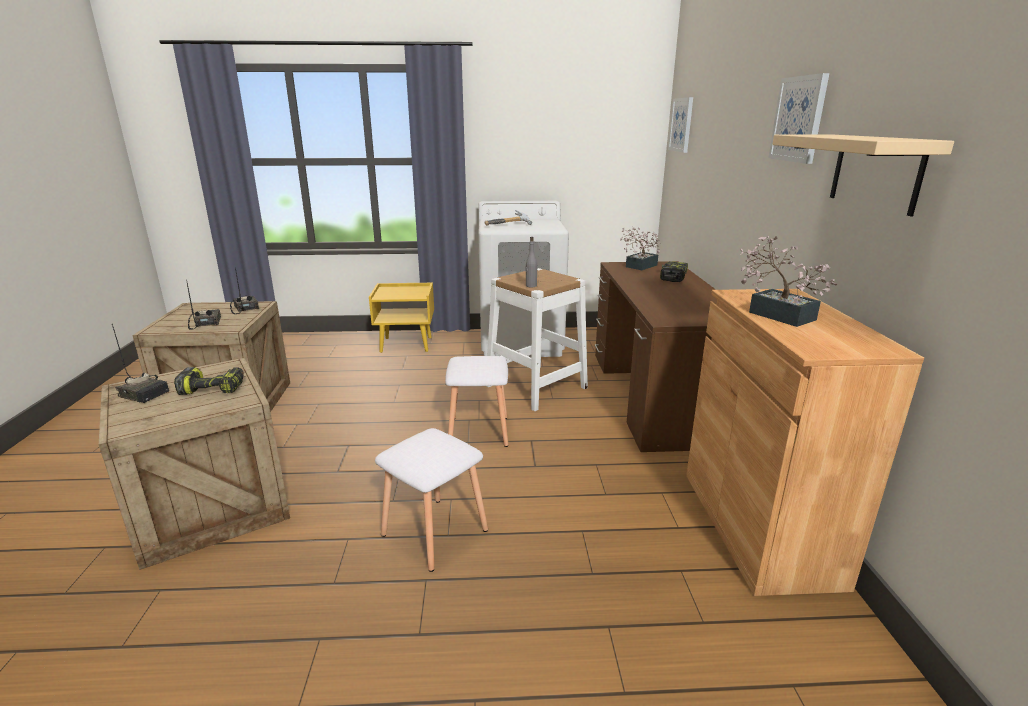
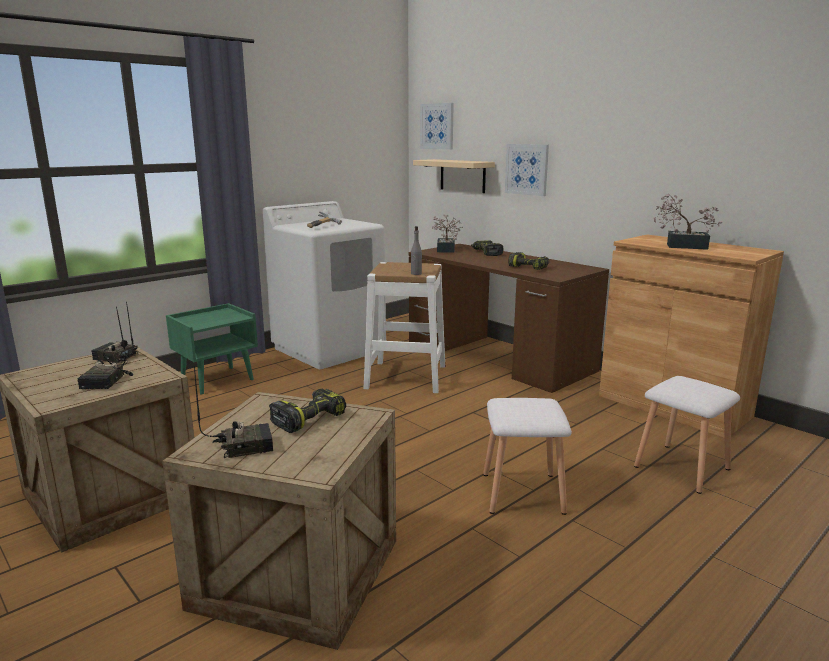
camera: 40 degrees left, 5 degrees down
(205, 323) = (107, 382): radio -> radio turned 120 degrees counterclockwise
(407, 344) = (217, 380): yellow nightstand -> green nightstand
(478, 431) = (422, 421): white stool -> white stool (680, 467)
(670, 302) = (529, 267): none -> power drill
(799, 119) = (618, 117): picture -> picture (527, 169)
(875, 172) = (711, 148): beige shelf -> beige shelf (462, 176)

